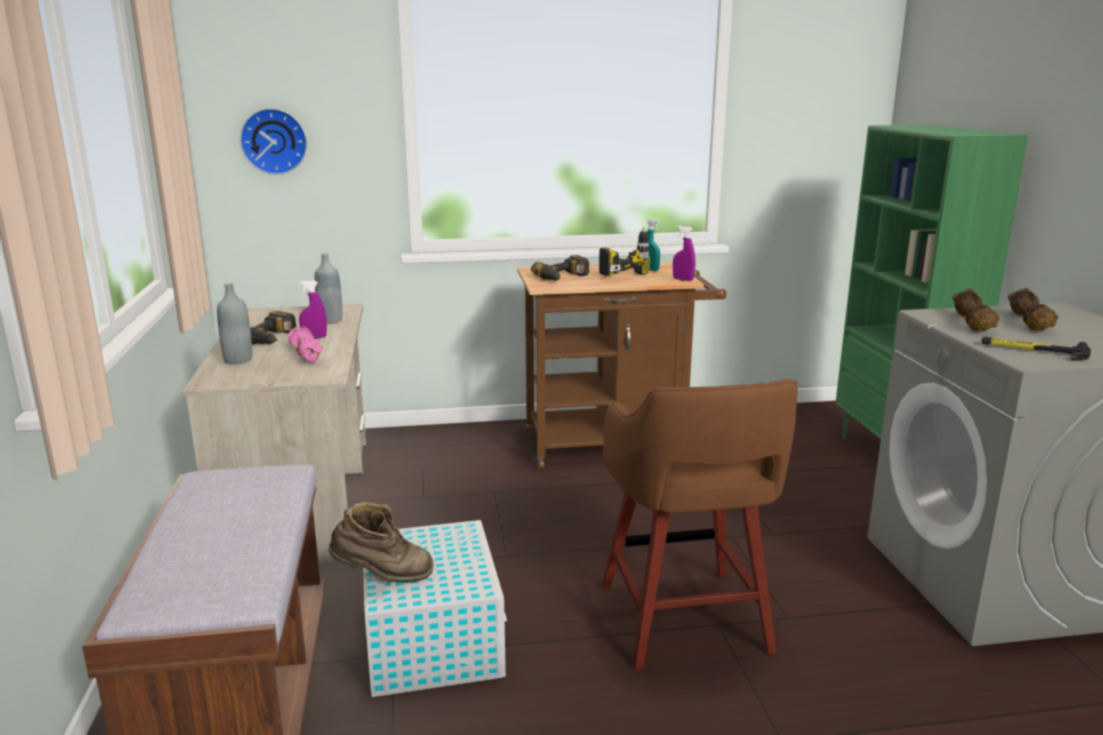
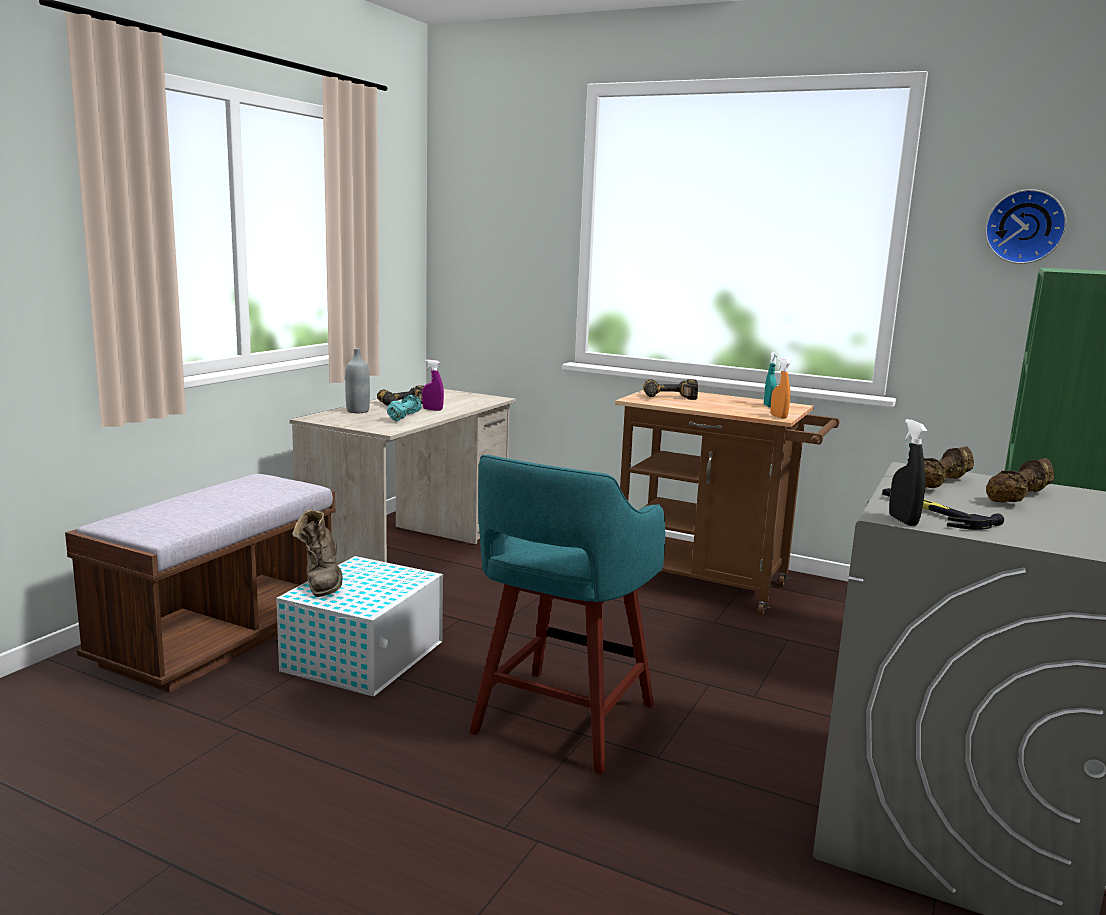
camera: 35 degrees right, 5 degrees down
(274, 141) = (482, 253): wall clock -> wall clock (1025, 227)
(305, 355) = (403, 417): pink dumbbell -> turquoise dumbbell
(330, 320) = (468, 403): grey bottle -> none
(383, 577) = (322, 582): brown boot -> brown boot turned 45 degrees clockwise
(616, 272) = (729, 402): power drill -> none
(683, 279) = (778, 416): purple spray bottle -> orange spray bottle
(684, 621) = (561, 721): brown stool -> turquoise stool
(1043, 364) = (903, 520): none -> black spray bottle

